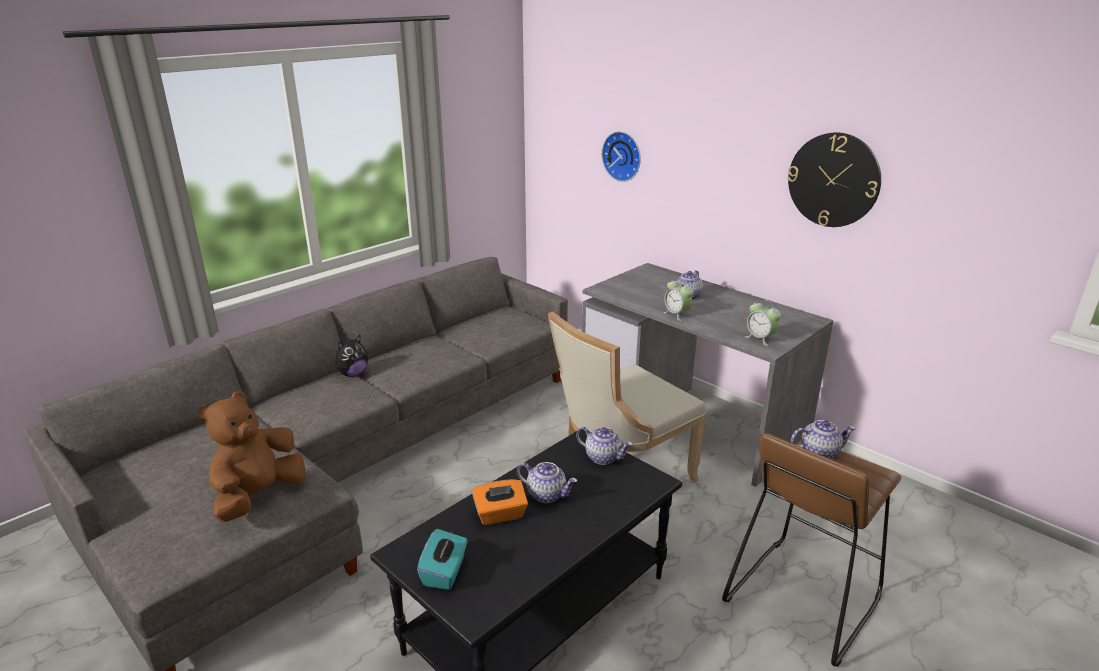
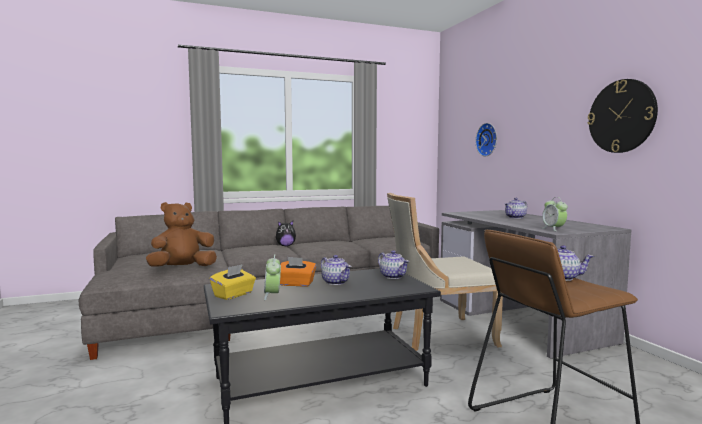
camera: 25 degrees right, 20 degrees down
(445, 572) = (233, 295): turquoise tissue box -> yellow tissue box
(676, 314) = (497, 220): alarm clock -> alarm clock (272, 295)

